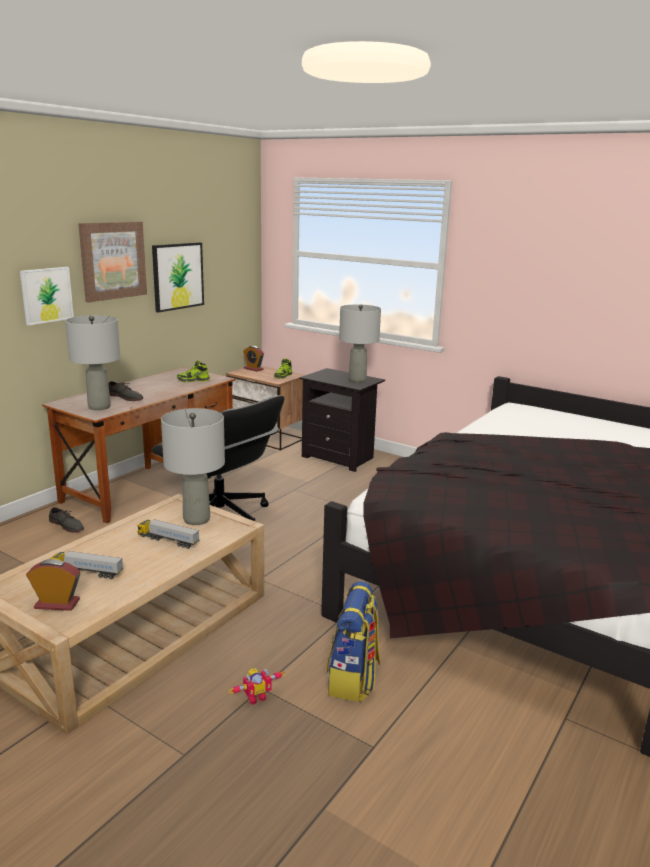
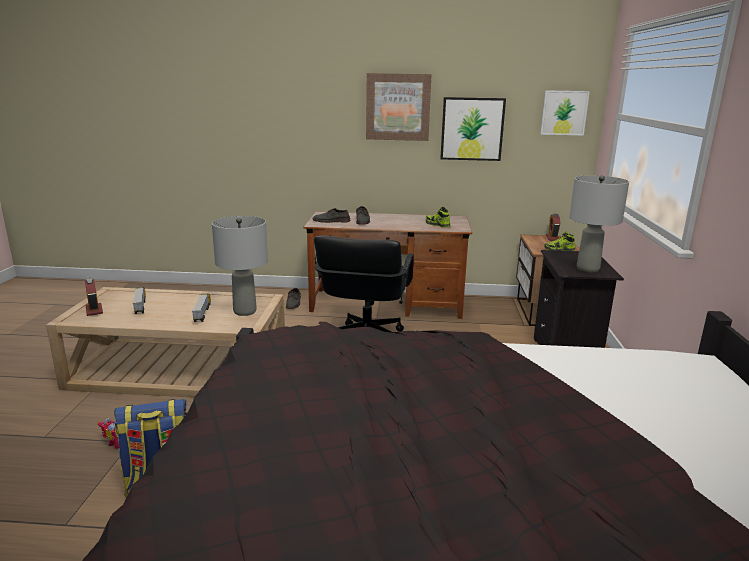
camera: 60 degrees right, 0 degrees up
(46, 295) = (331, 129): picture -> picture (564, 113)
(99, 407) = (331, 221): grey table lamp -> grey shoe

